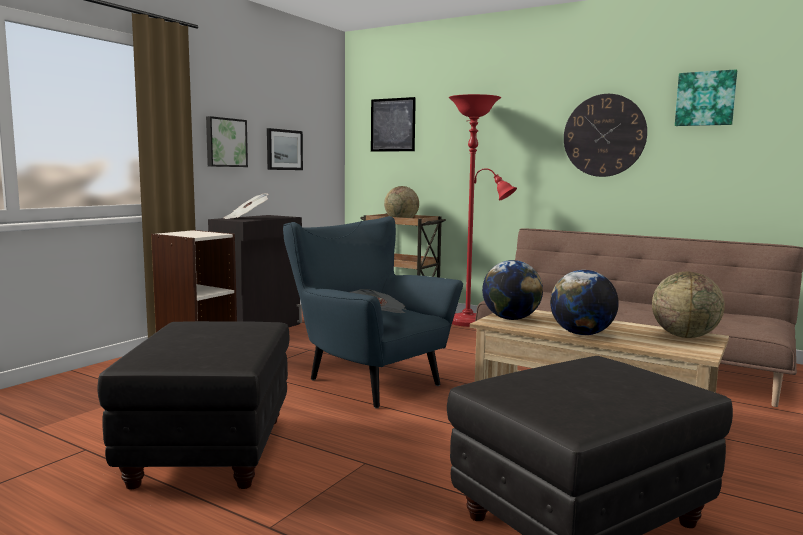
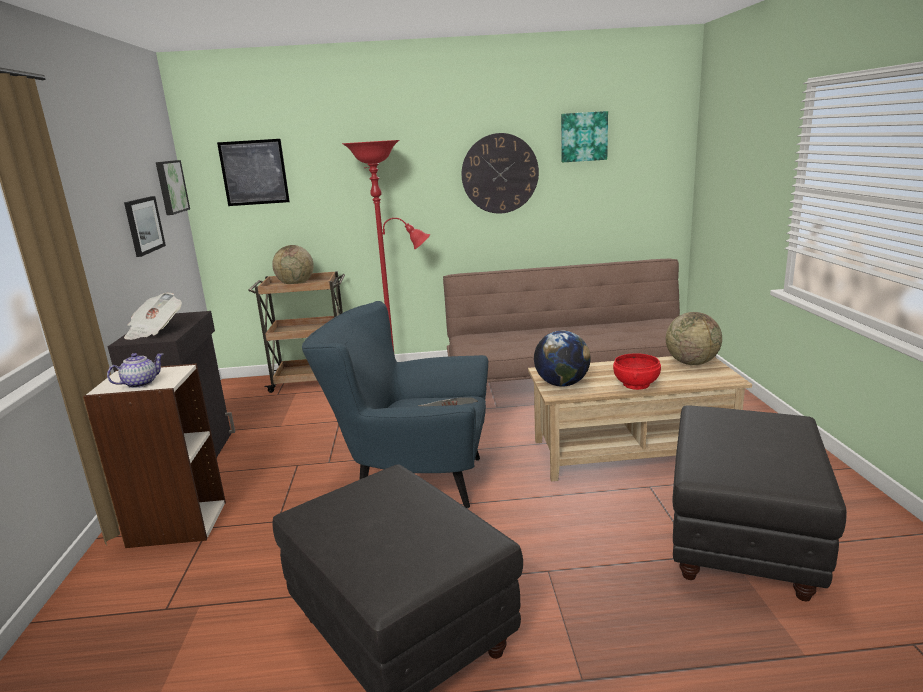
camera: 35 degrees left, 10 degrees up
(186, 234) = (140, 383): none -> teapot
(225, 142) = (94, 236): picture -> picture (170, 187)
(582, 334) = (636, 384): globe -> red bowl

